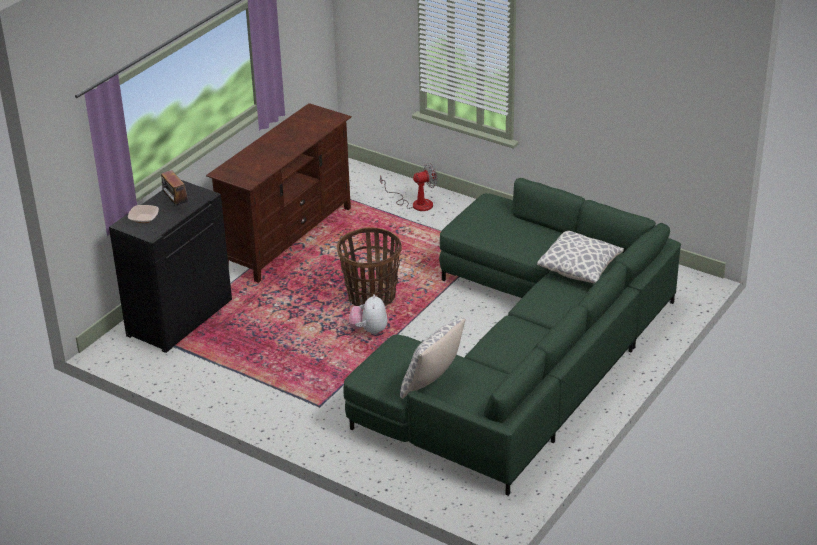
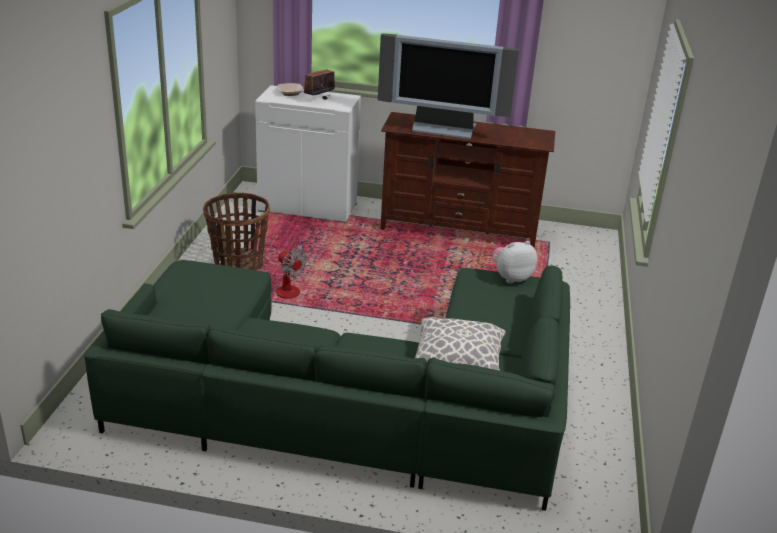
camera: 65 degrees right, 5 degrees down
(179, 317) = (308, 207): black cabinet -> white cabinet
(272, 157) = (444, 129): none -> television
(369, 330) = (344, 297): plush toy -> plush toy (511, 278)
(371, 296) = (399, 288): basket -> basket (238, 263)
(415, 203) = (578, 283): fan -> fan (290, 288)
(432, 385) = (183, 304): pillow -> none

